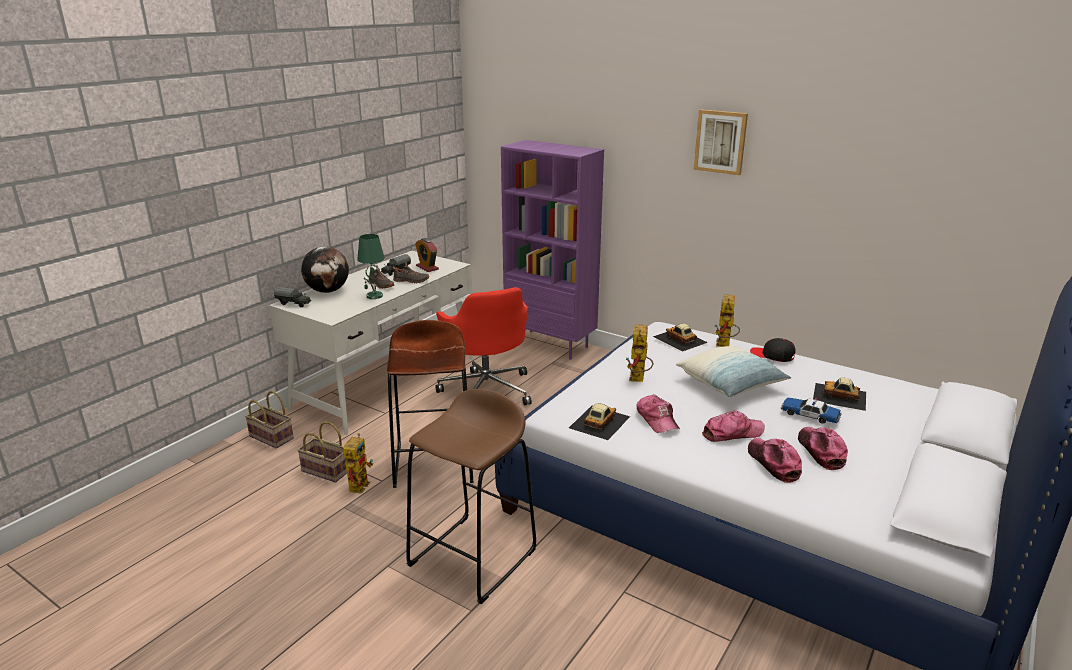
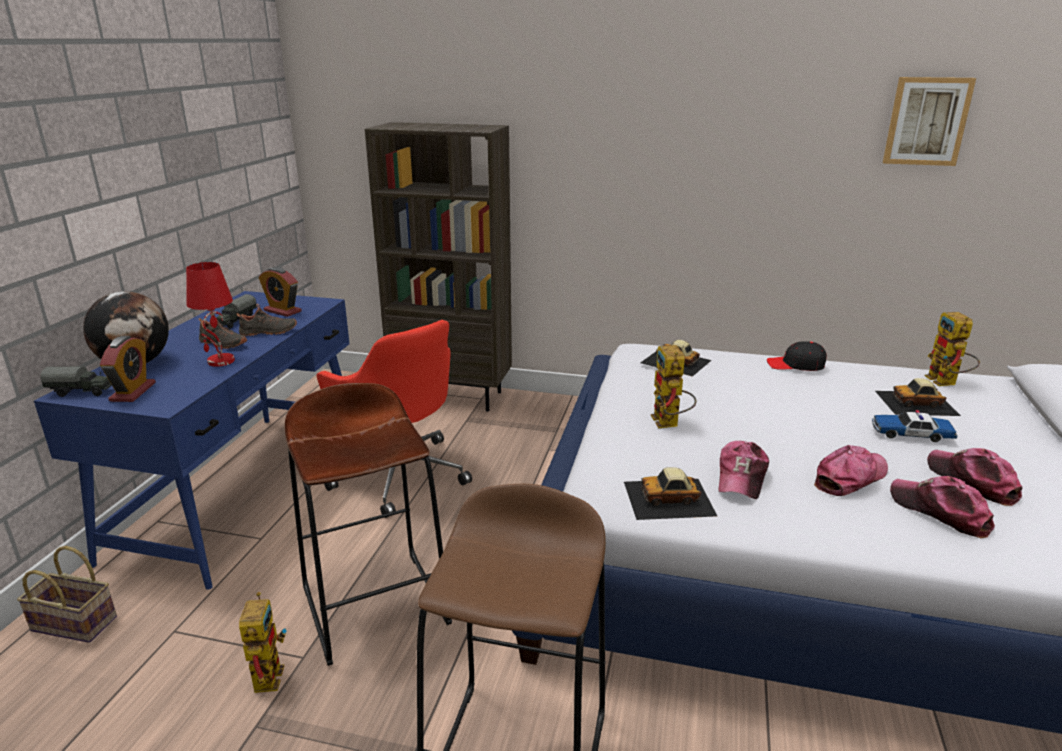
camera: 20 degrees left, 0 degrees up
(319, 307) = (133, 392): none -> alarm clock
(324, 471) = (195, 664): basket -> none
(374, 296) = (220, 361): green table lamp -> red table lamp
(387, 382) = (244, 489): white desk -> blue desk
(551, 344) = (452, 396): purple bookcase -> brown bookcase
(599, 422) = (669, 498): toy car -> toy car turned 105 degrees counterclockwise
(657, 419) = (741, 478): cap -> cap turned 60 degrees clockwise
(720, 142) = (672, 101): picture -> picture (926, 121)
(725, 345) = (732, 361): toy robot -> toy robot (946, 383)
(730, 384) = (785, 410): pillow -> none

